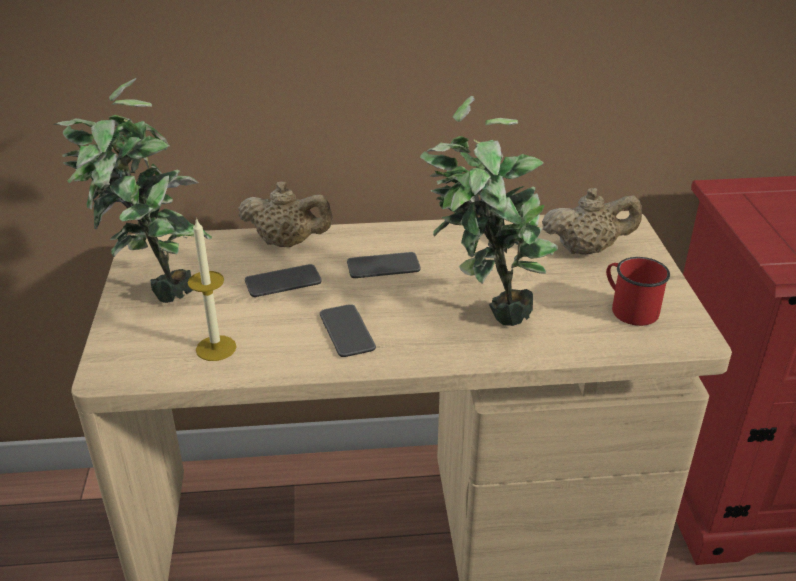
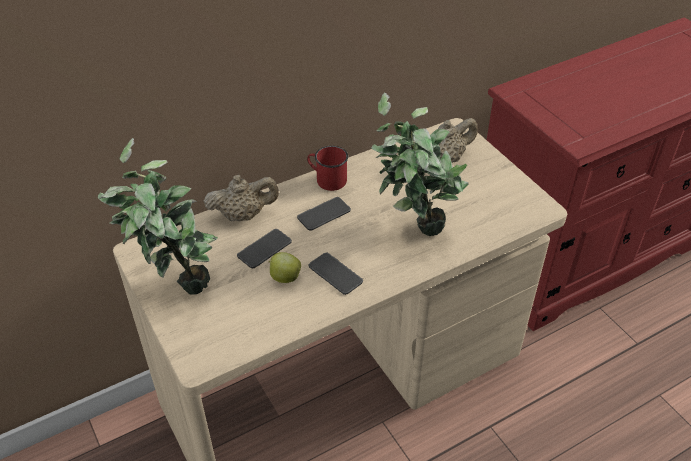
camera: 25 degrees left, 10 degrees up
(216, 348) = (257, 317): candle -> none
(282, 317) = (284, 277): none -> apple
(628, 308) = (494, 198): red mug -> red mug (327, 179)

